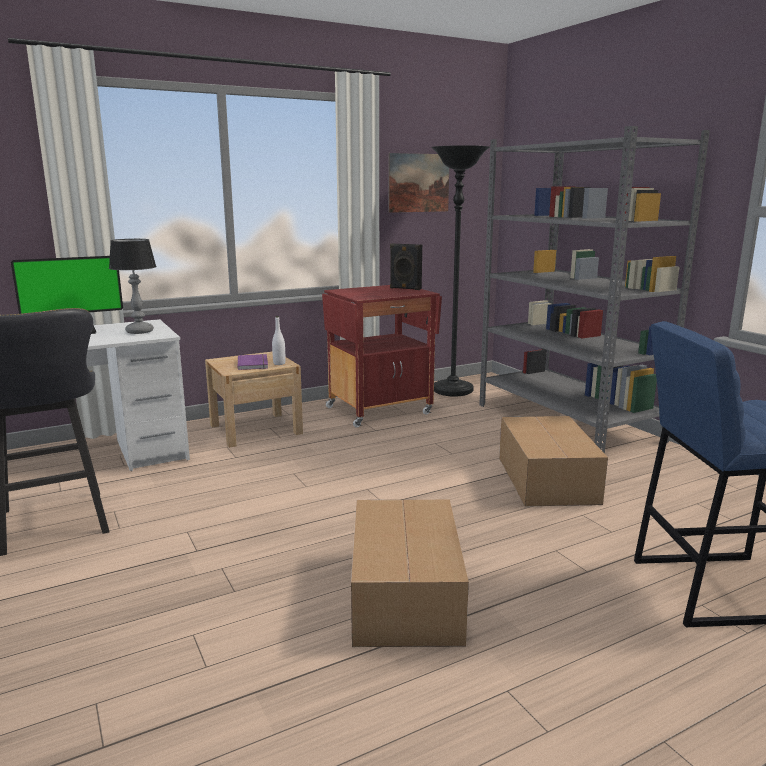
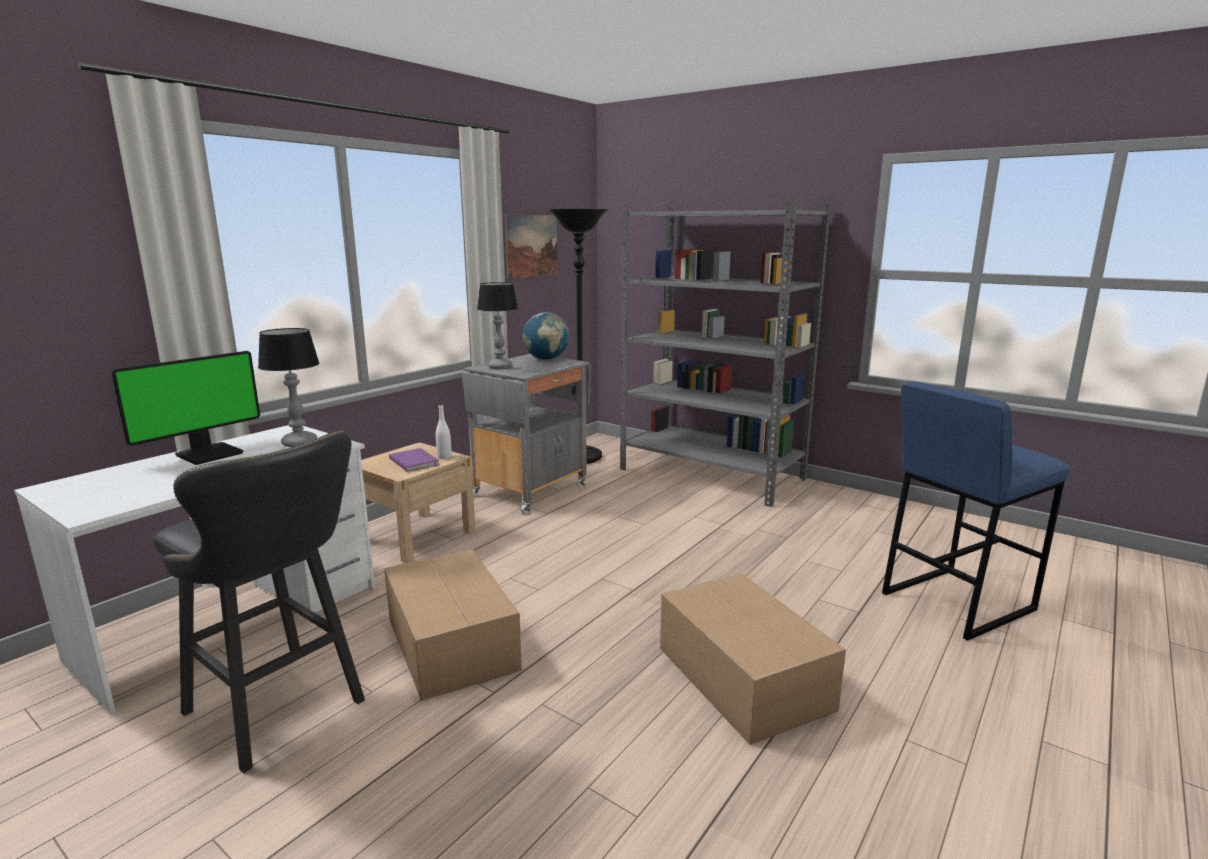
camera: 25 degrees left, 0 degrees up
(354, 291) = (500, 367): none -> table lamp
(380, 410) = (531, 490): red cart -> grey cart
(405, 288) = (546, 359): black speaker -> globe
(547, 478) = (748, 532): cardboard box -> cardboard box (452, 642)

